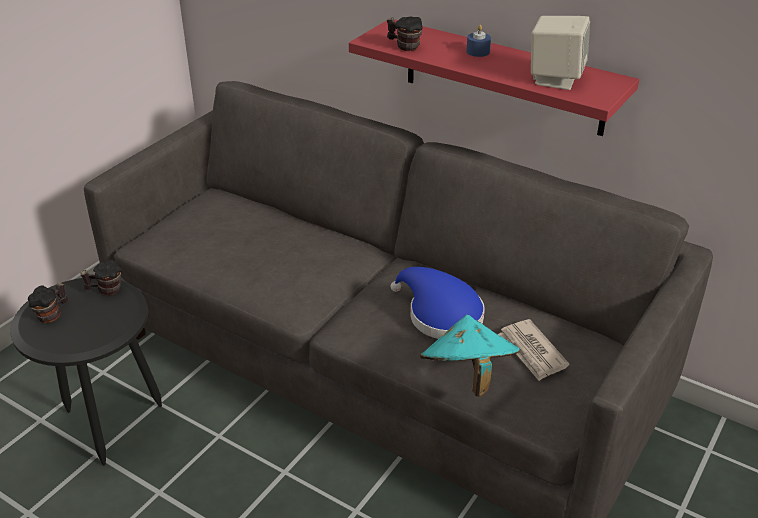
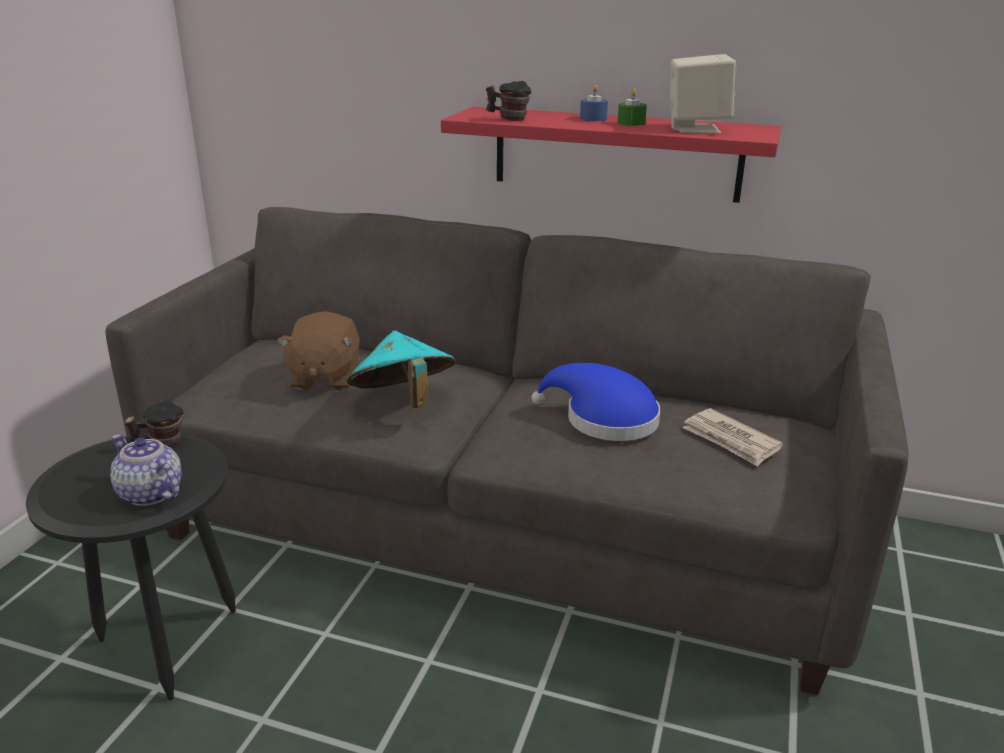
camera: 15 degrees left, 10 degrees down
(52, 314) = (88, 480): mug -> none
(89, 332) = (150, 494): none -> teapot
(242, 240) = (324, 378): none -> brown plush toy
(467, 376) = (672, 473): turquoise hat -> turquoise hat (403, 402)
(505, 63) = (631, 123): none -> green candle

